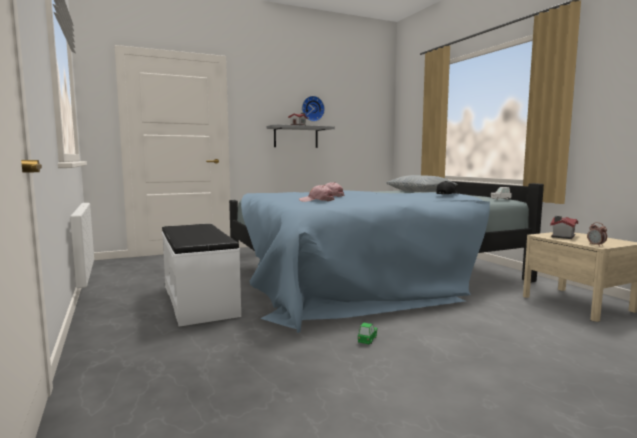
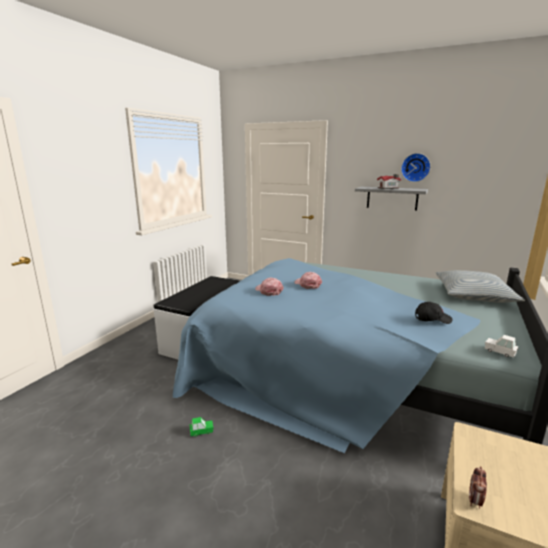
camera: 50 degrees right, 10 degrees up
(562, 236) = (497, 454): toy house -> none

